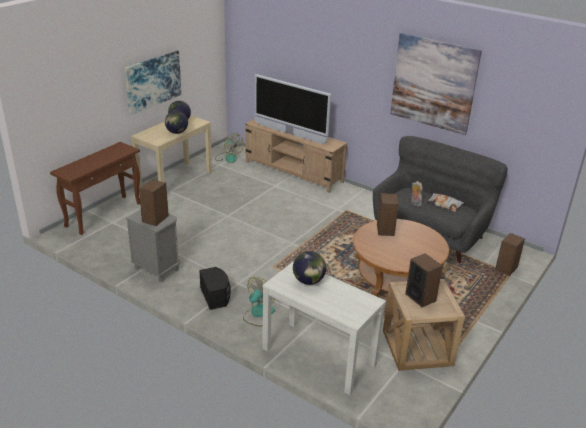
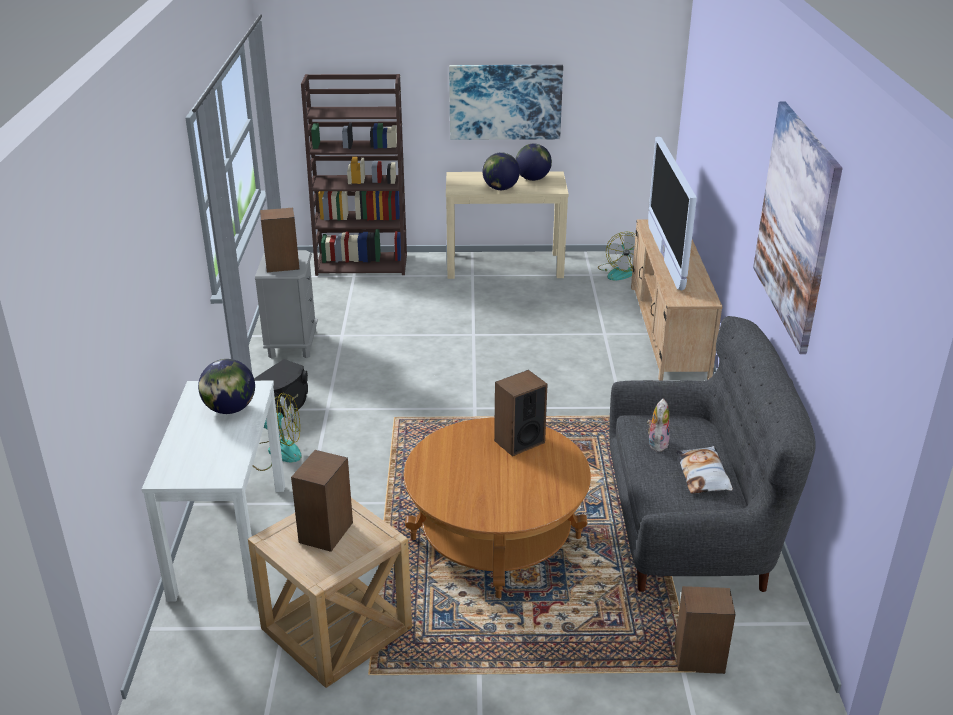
camera: 55 degrees right, 0 degrees up
(104, 214) = (363, 264): brown console table -> brown bookcase

